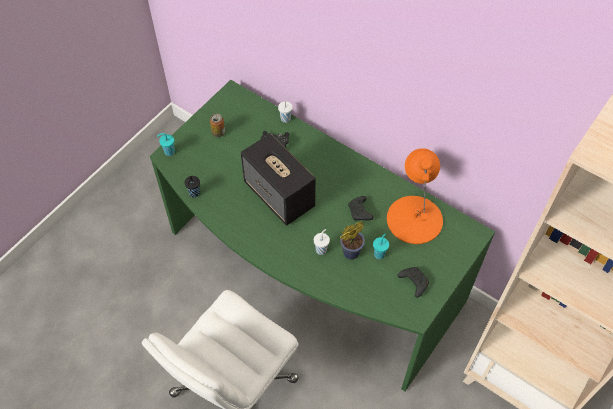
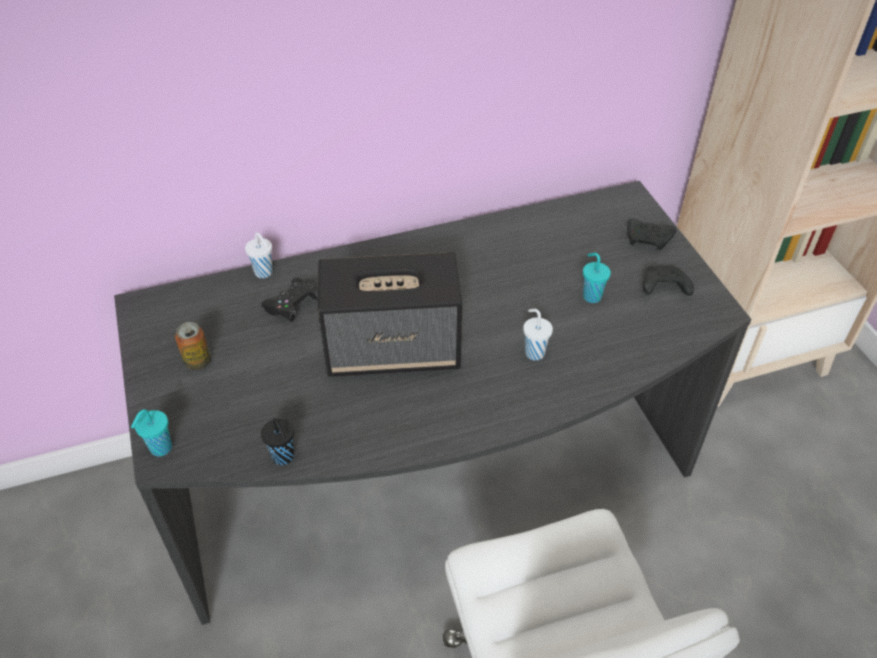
camera: 55 degrees left, 10 degrees down
(309, 272) = (435, 477): green desk -> grey desk
(349, 253) = (565, 326): potted plant -> none
(360, 212) = (505, 280): black game controller -> black game controller (649, 240)
(415, 219) = (562, 235): orange table lamp -> none

